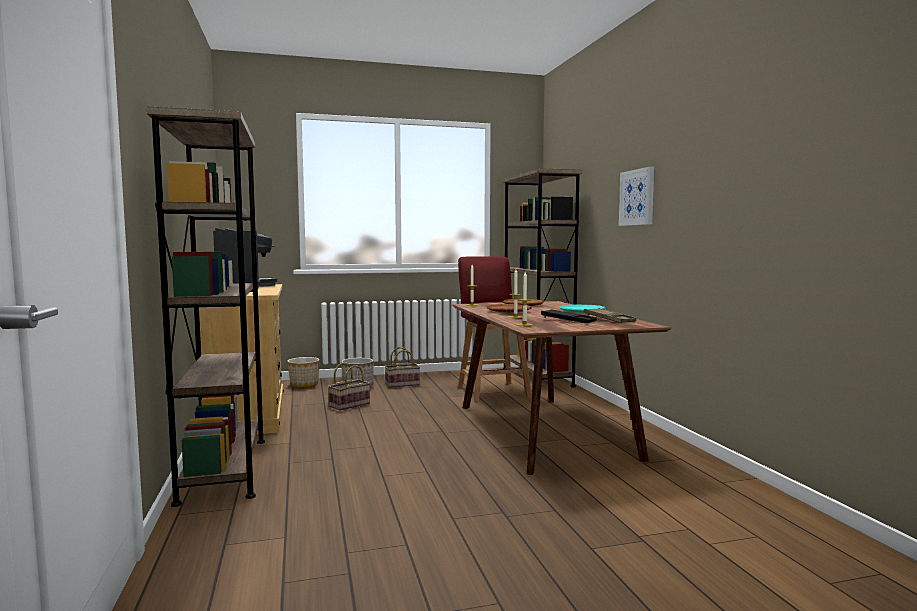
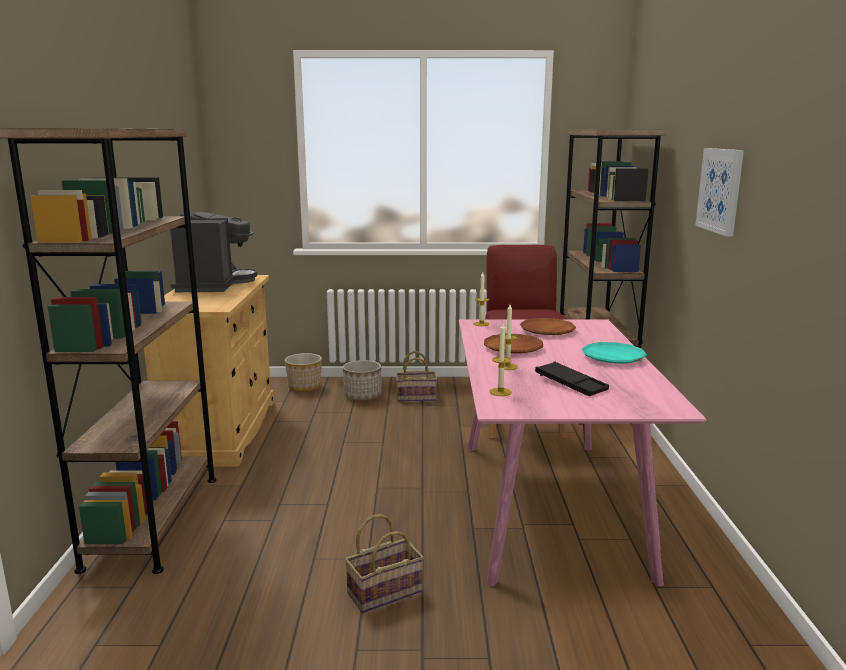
camera: 15 degrees right, 10 degrees up
(350, 404) = (338, 427): basket -> basket (385, 591)
(544, 431) = (550, 505): brown dining table -> pink dining table
(609, 319) = (631, 386): brown tray -> none

